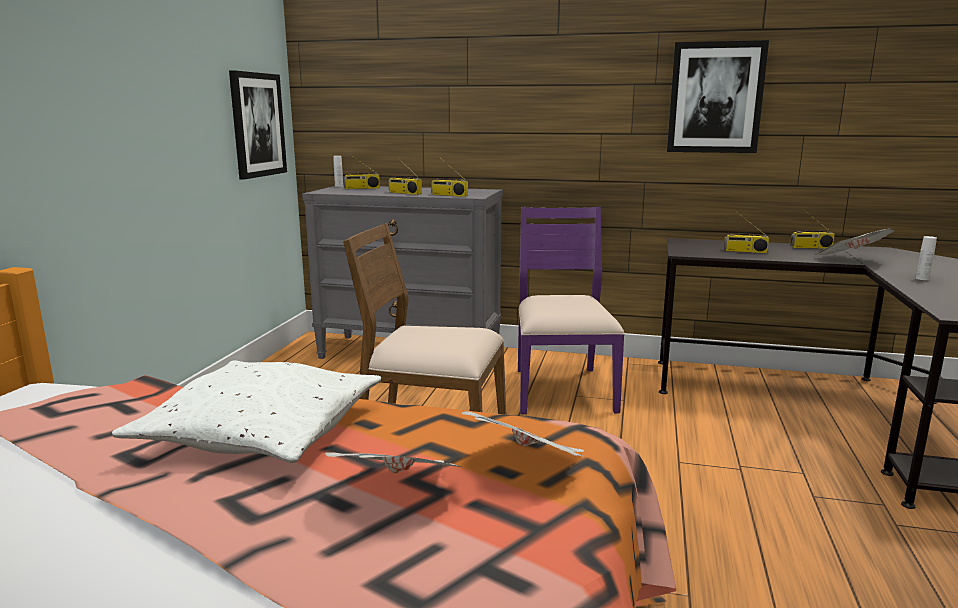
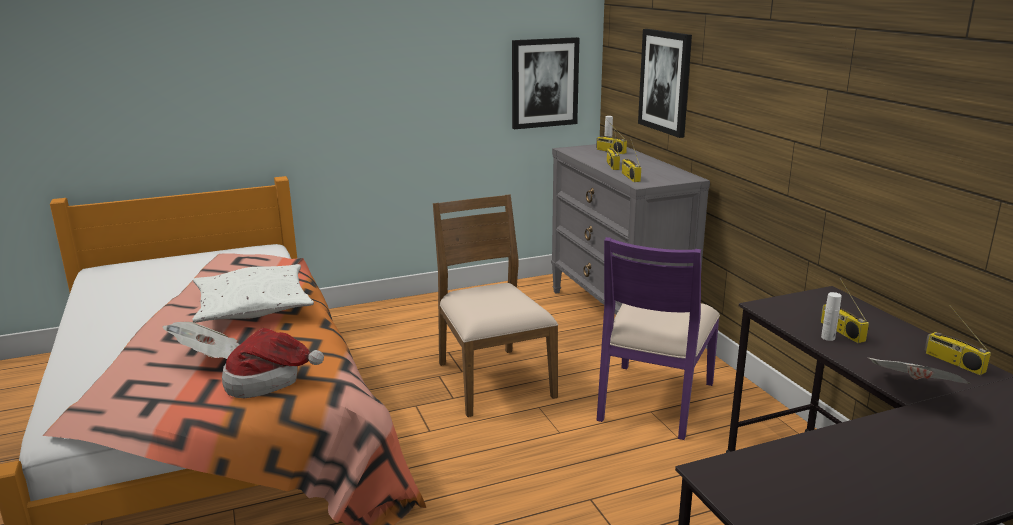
camera: 55 degrees right, 5 degrees up
(528, 465) = (269, 381): newspaper -> hat
(562, 389) = (653, 401): purple chair -> purple chair turned 150 degrees clockwise
(715, 98) = (900, 123): picture -> picture (665, 81)
(922, 278) = (888, 446): white bottle -> white bottle (828, 337)

